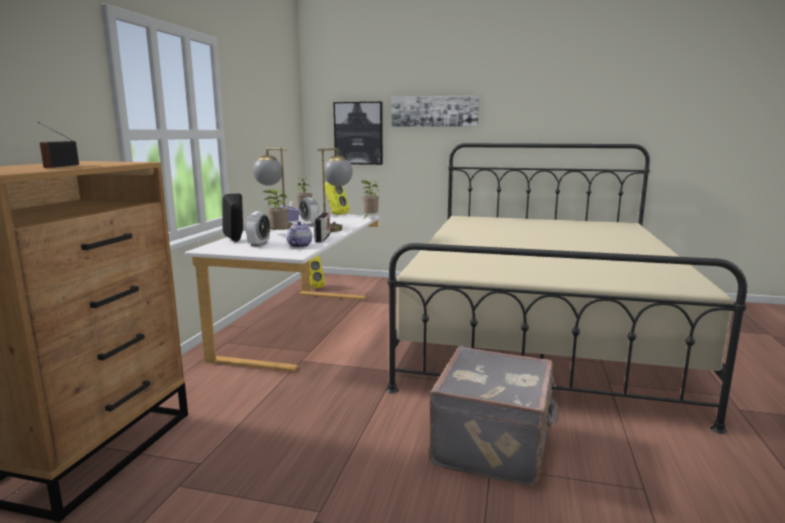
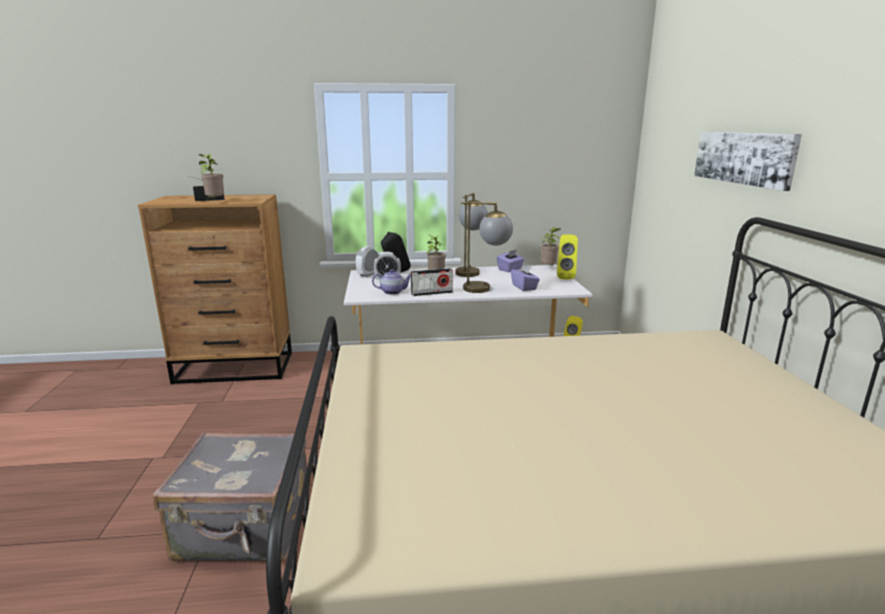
camera: 70 degrees right, 5 degrees up
(309, 225) = (493, 279): alarm clock -> alarm clock (368, 275)
(344, 222) = (524, 287): none -> purple tissue box
(358, 133) = (671, 180): picture -> none
(370, 218) = (565, 292): potted plant -> potted plant (214, 202)

